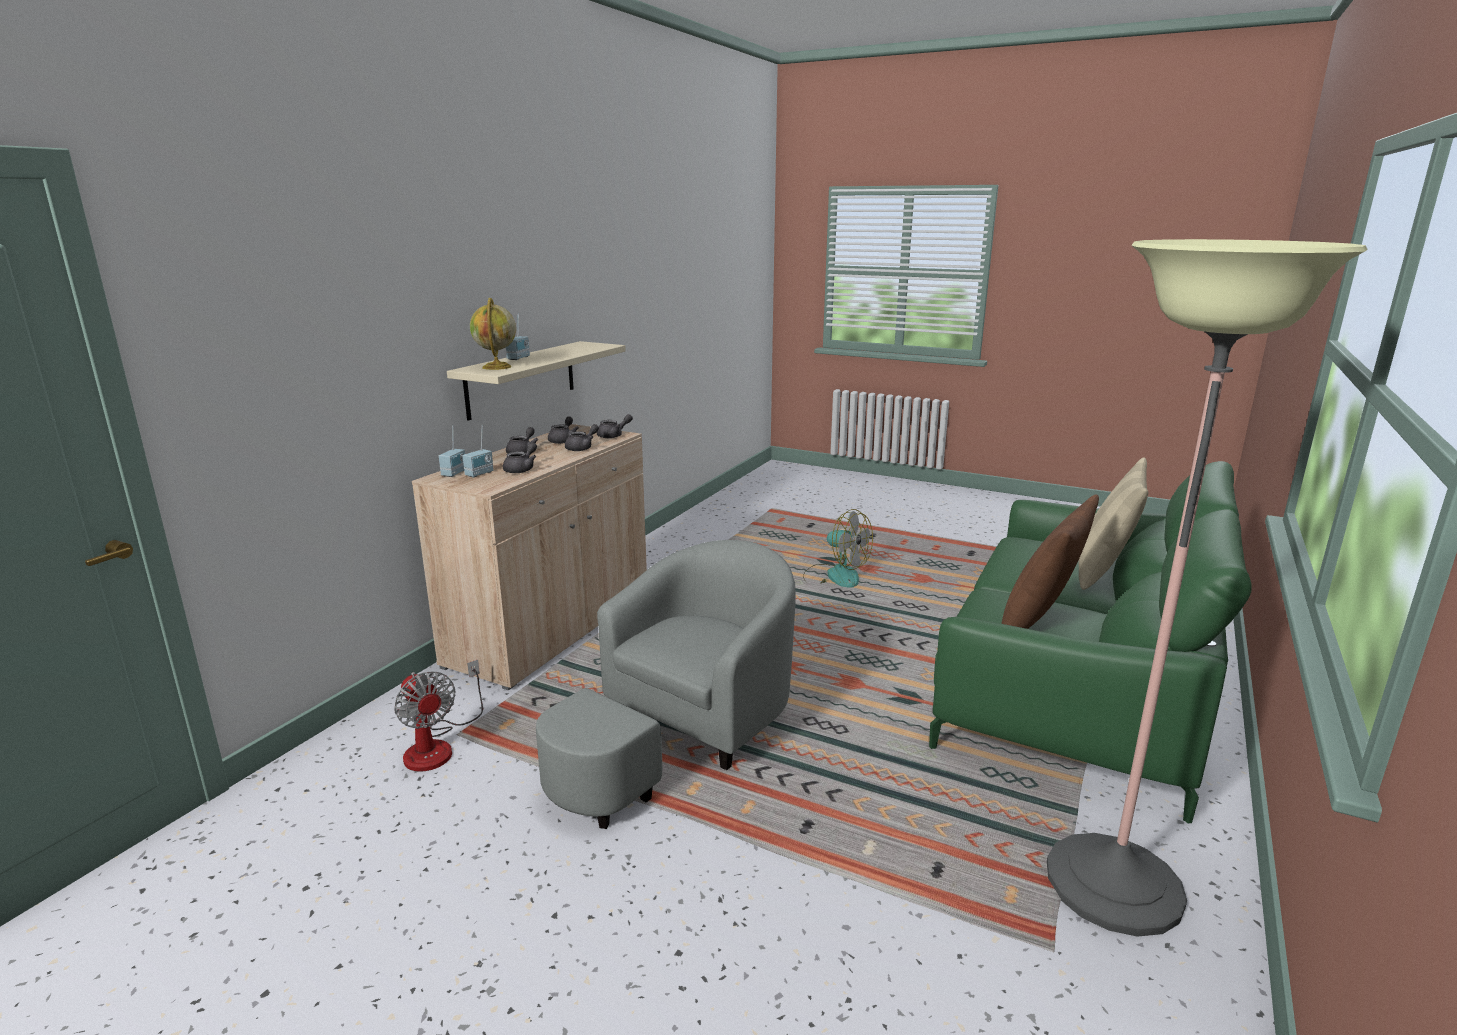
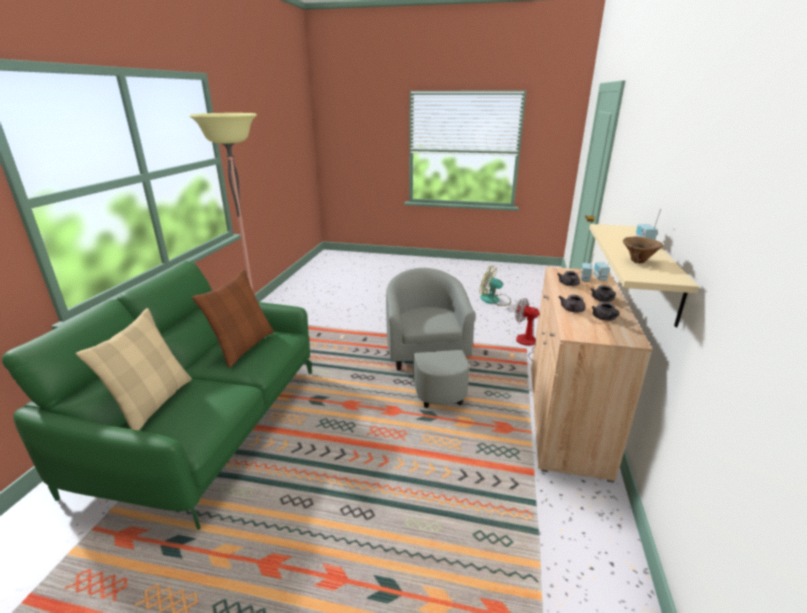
camera: 165 degrees right, 5 degrees up
(497, 367) = (619, 231): globe -> none
(575, 350) = (638, 261): none -> brown bowl
(613, 436) = (577, 331): grey teapot -> none
(684, 735) = (428, 363): grey armchair -> grey armchair turned 150 degrees clockwise
(835, 575) = (373, 550): fan -> fan (494, 300)

